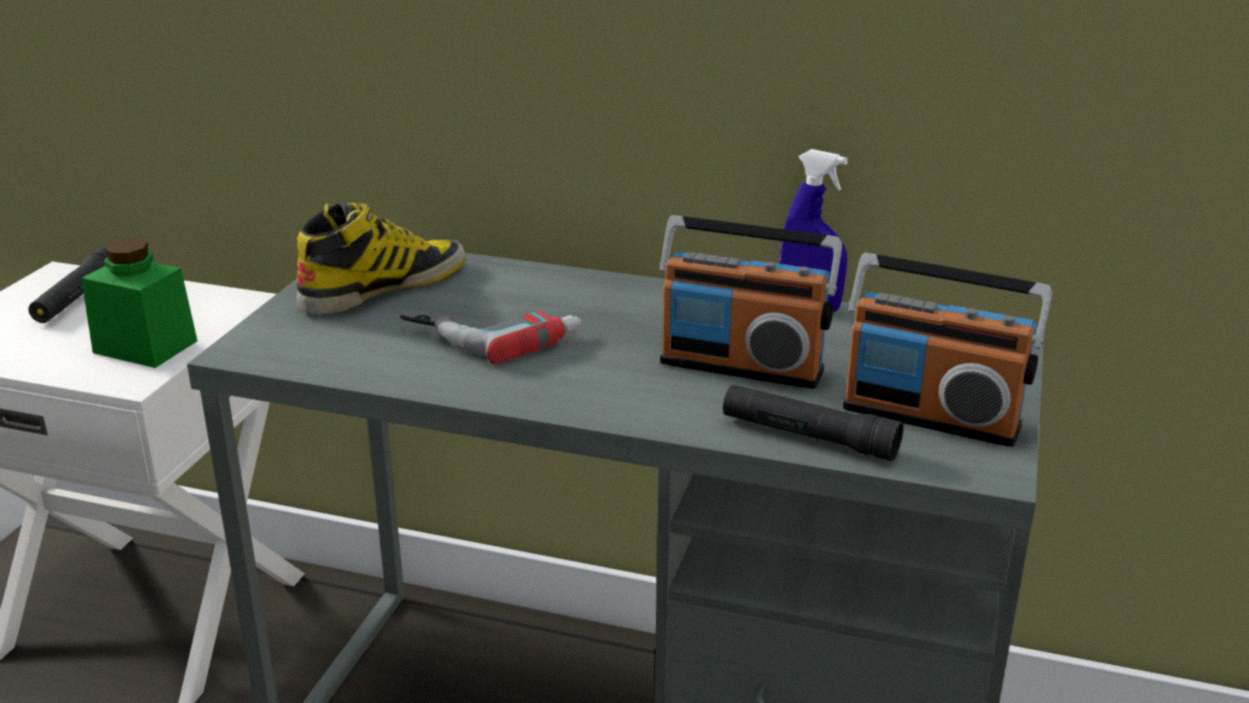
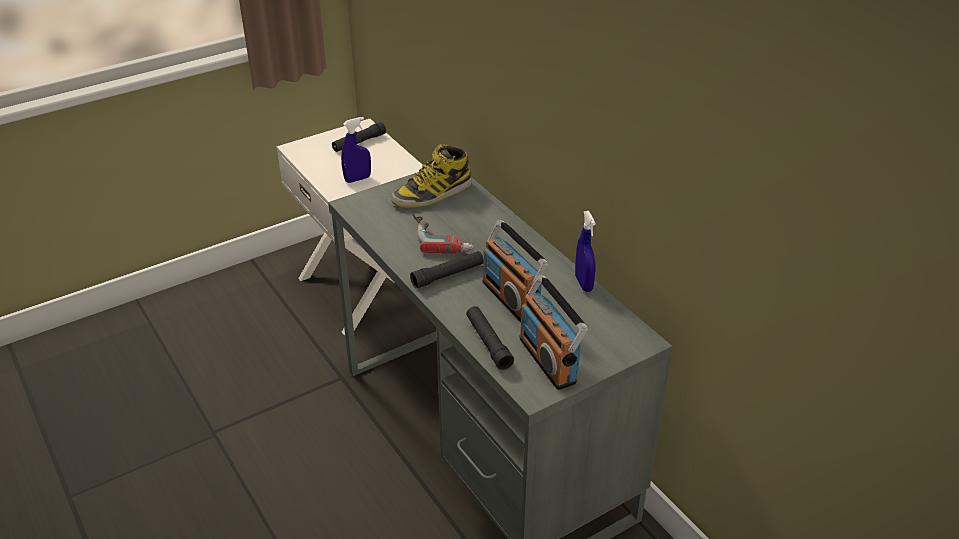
camera: 40 degrees right, 10 degrees up
(145, 347) = (357, 179): green jar -> blue spray bottle
(383, 286) = (432, 194): boot -> boot turned 150 degrees clockwise
(588, 377) = (448, 275): none -> black flashlight

